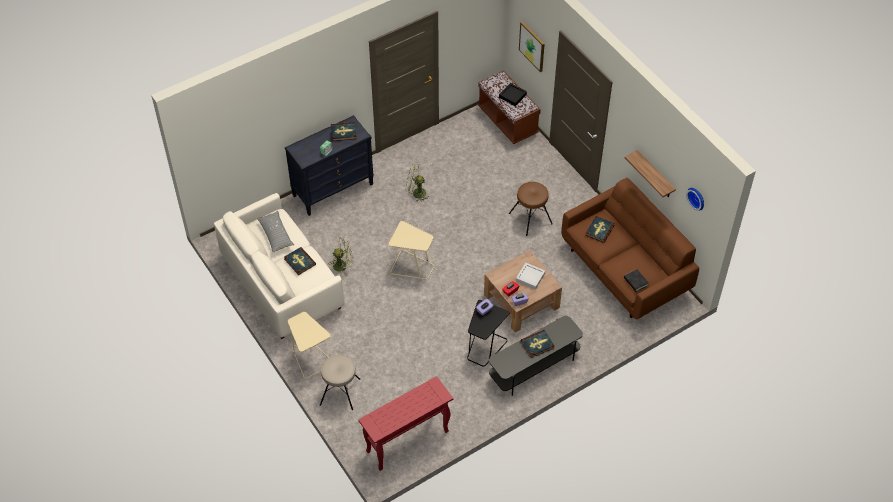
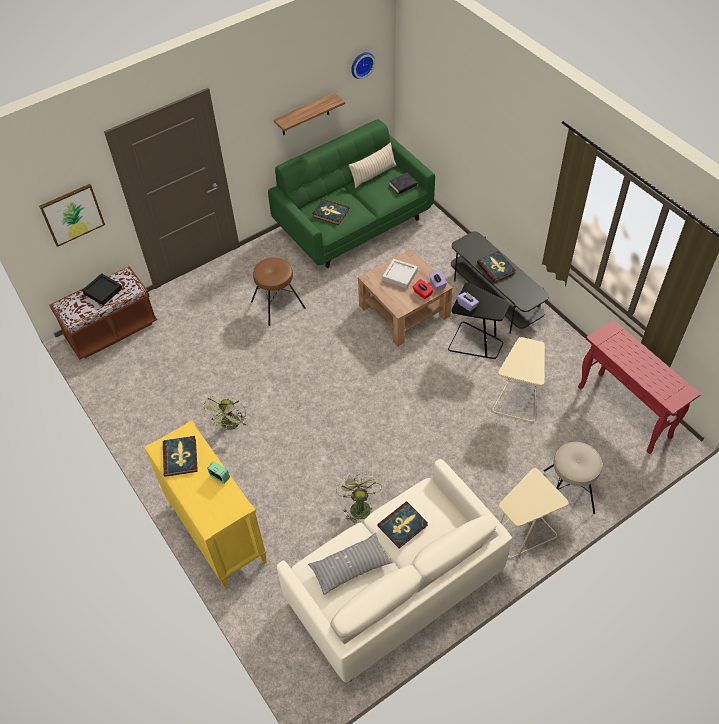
camera: 90 degrees left, 0 degrees up
(333, 189) = (216, 532): black dresser -> yellow dresser
(412, 266) = (358, 423): beige side table -> beige side table (518, 398)
(625, 270) = (354, 223): brown sofa -> green sofa
(651, 262) = (373, 175): none -> beige pillow

